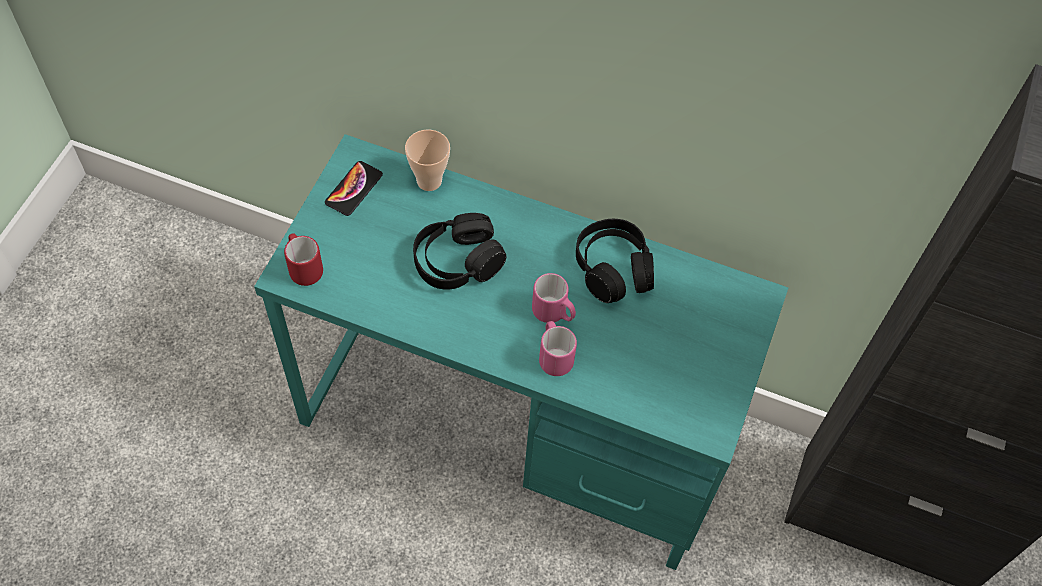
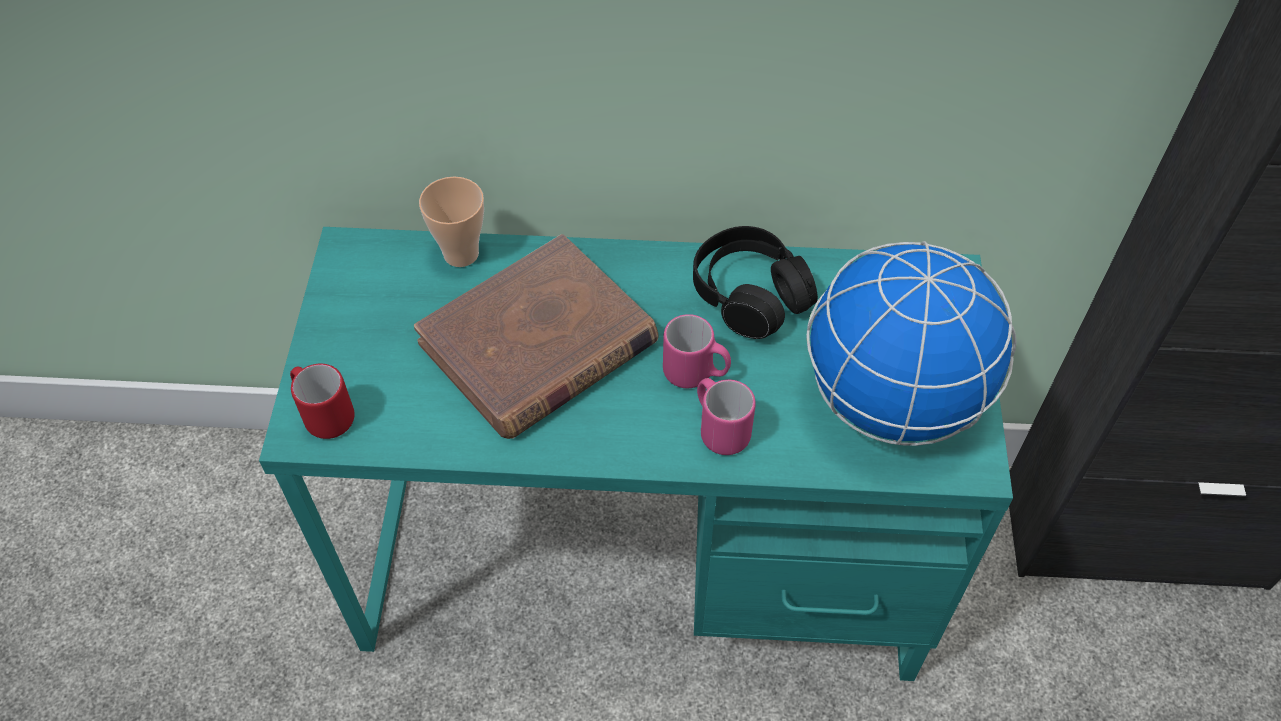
camera: 15 degrees left, 5 degrees down
(353, 189) = (360, 292): phone -> none
(457, 261) = (538, 344): black headphones -> brown book
(679, 372) = (893, 400): none -> globe

